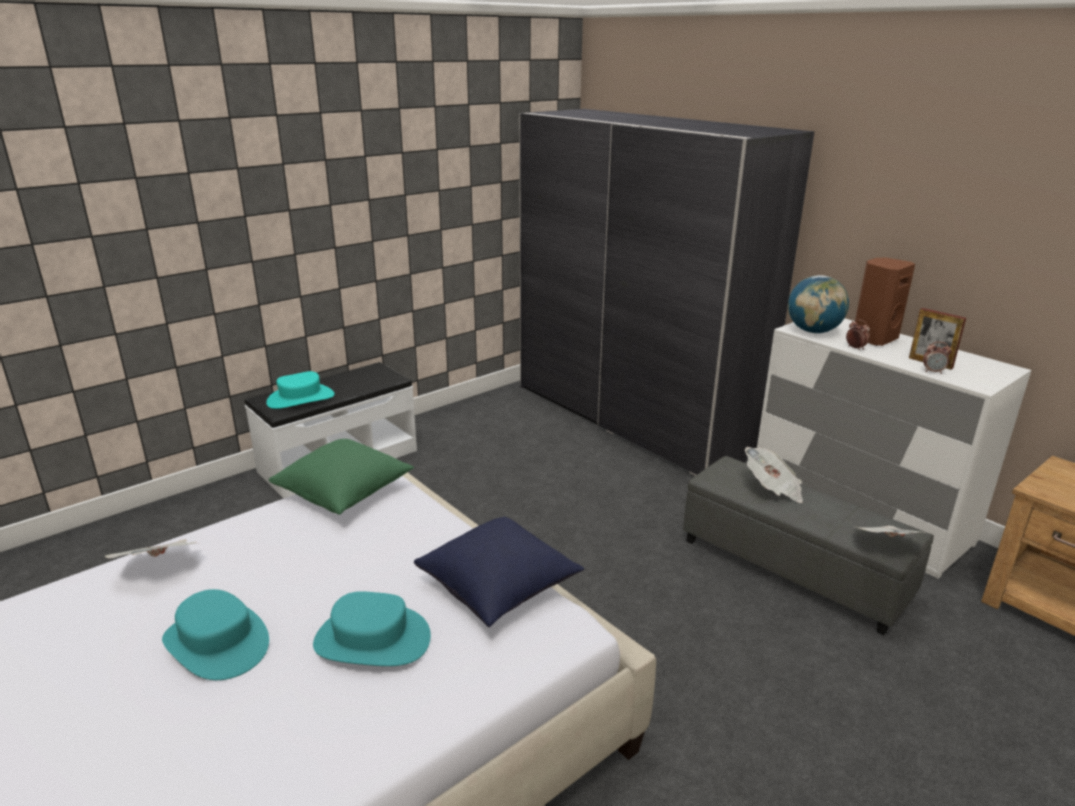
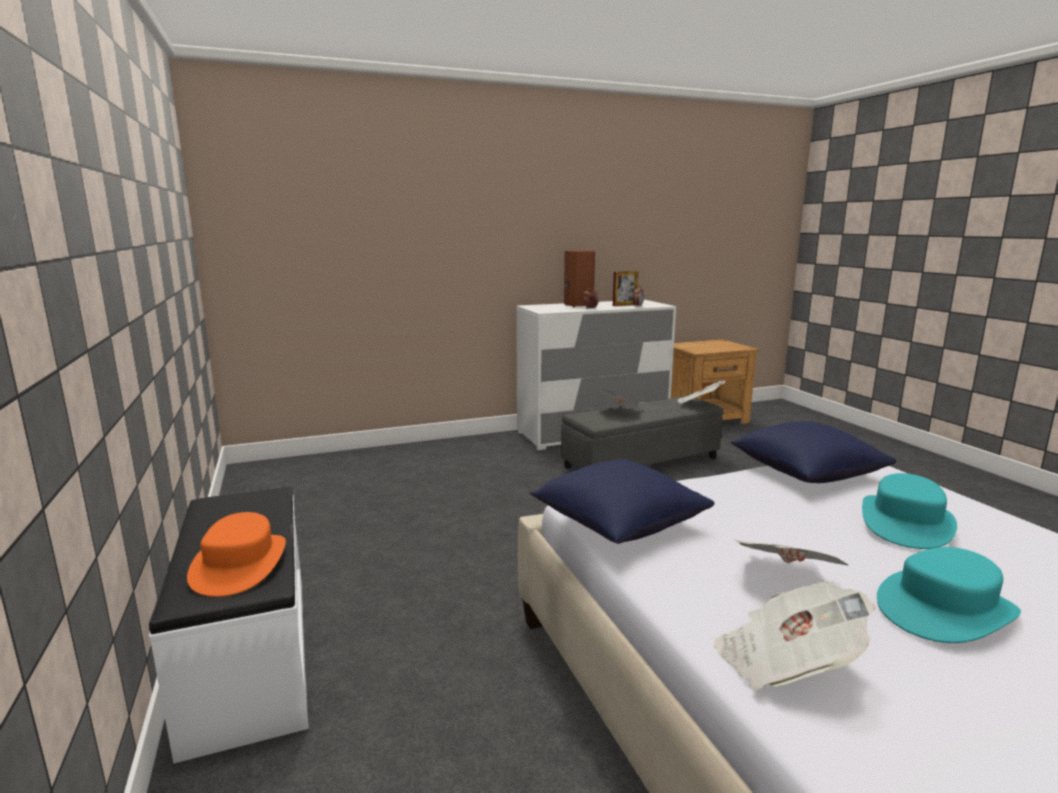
camera: 70 degrees left, 10 degrees down
(264, 568) = (786, 578): none -> newspaper
(300, 399) = (240, 564): turquoise hat -> orange hat
(344, 492) = (618, 523): green pillow -> blue pillow
(632, 417) = (381, 463): grey wardrobe -> none
(813, 331) = (553, 309): globe -> none

